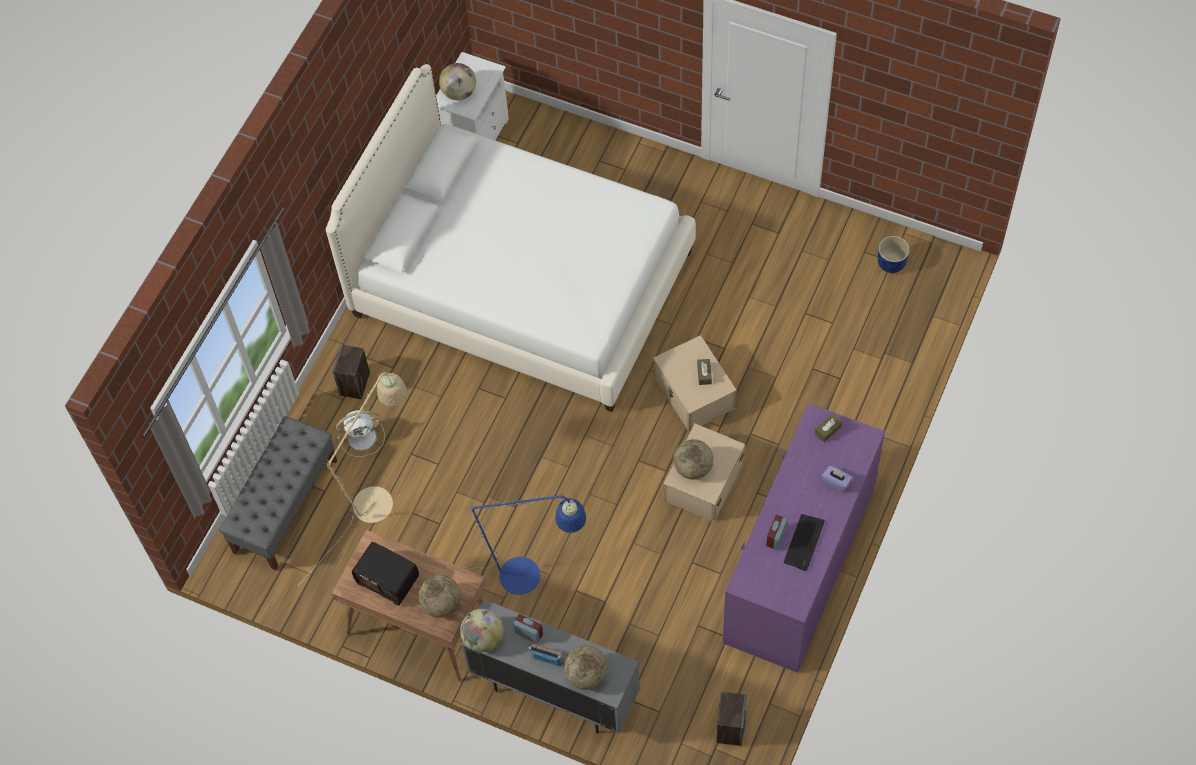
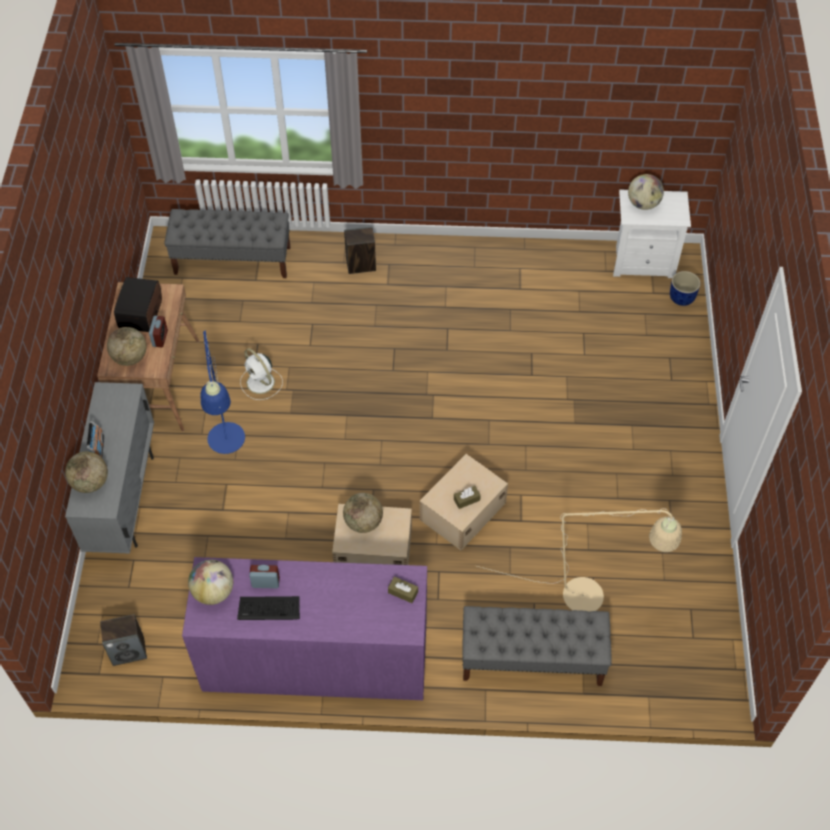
camera: 65 degrees right, 5 degrees down
(363, 437) = (314, 287): white fan -> white fan (261, 383)
(379, 496) = (264, 317): beige floor lamp -> beige floor lamp (594, 598)
(483, 638) = (104, 395): globe -> globe (213, 591)
(522, 282) = (513, 343): white bed -> none
(529, 633) = (118, 426): alarm clock -> alarm clock (160, 338)
(836, 482) = (347, 617): purple tissue box -> none
(866, 390) = (531, 659): none -> grey bench
(892, 263) = (690, 638): blue planter -> blue planter (682, 298)

